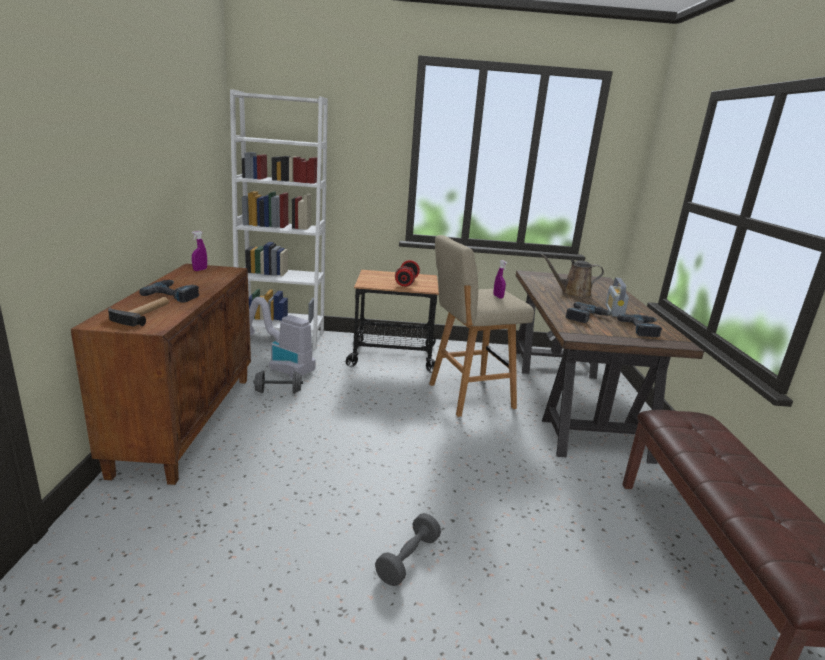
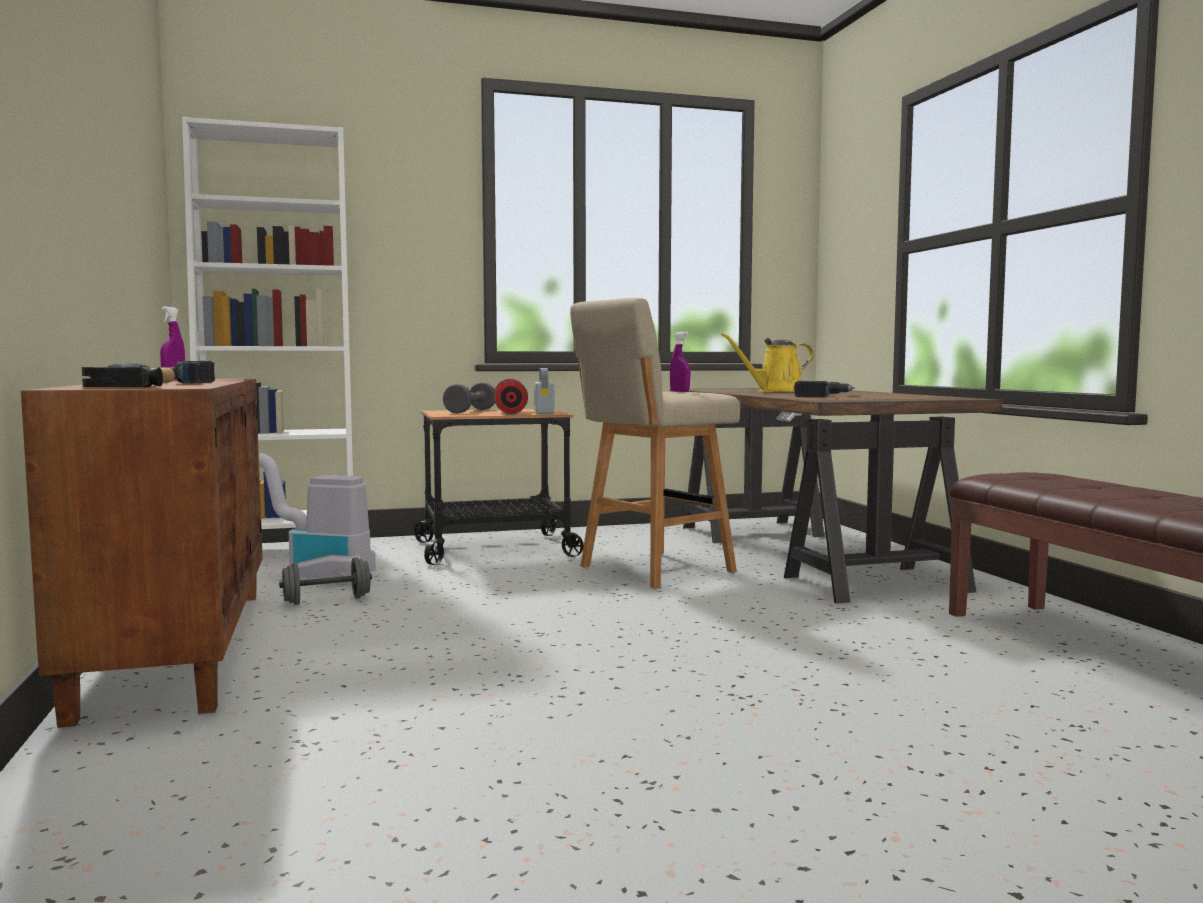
camera: 15 degrees left, 15 degrees down
(408, 559) = (708, 719): grey dumbbell -> grey dumbbell (470, 411)
(572, 293) = (775, 391): brown watering can -> yellow watering can
(614, 311) = (849, 394): radio -> radio (544, 412)
(643, 329) = (906, 396): power drill -> none

